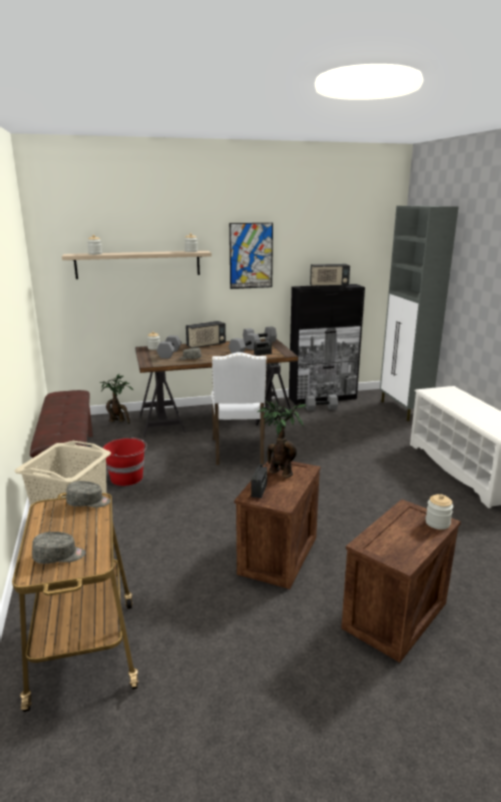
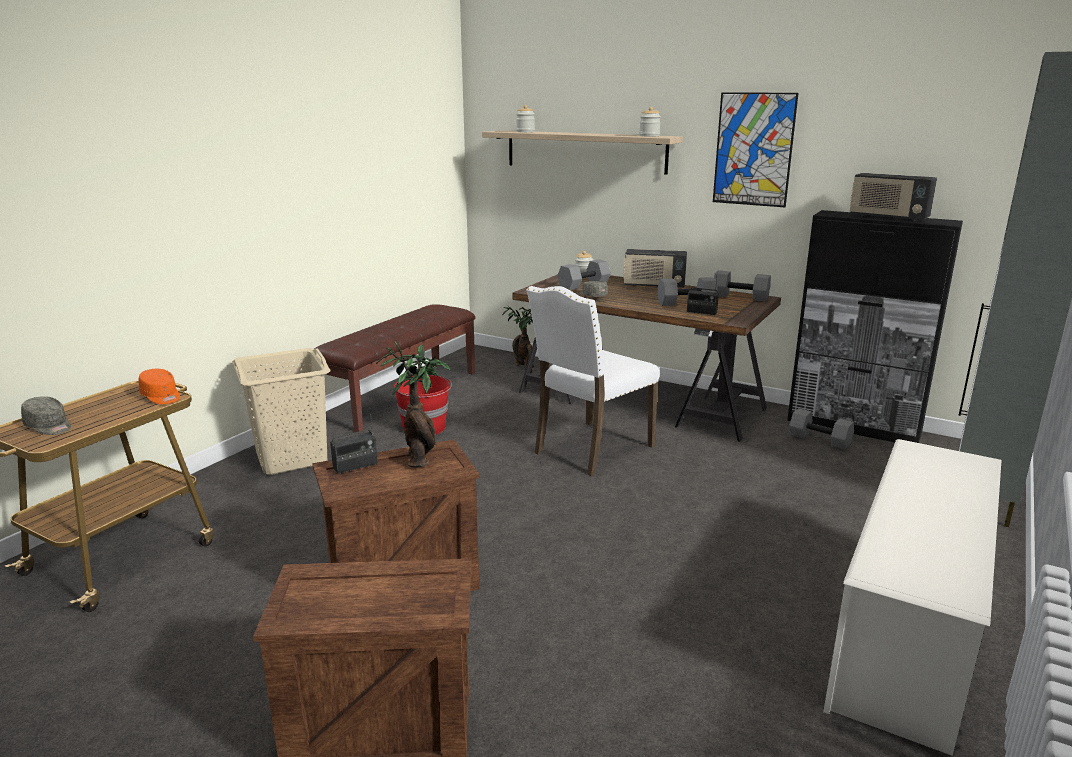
camera: 45 degrees right, 0 degrees up
(89, 502) = (161, 396): grey cap -> orange cap
(437, 523) = (434, 609): jar -> none

